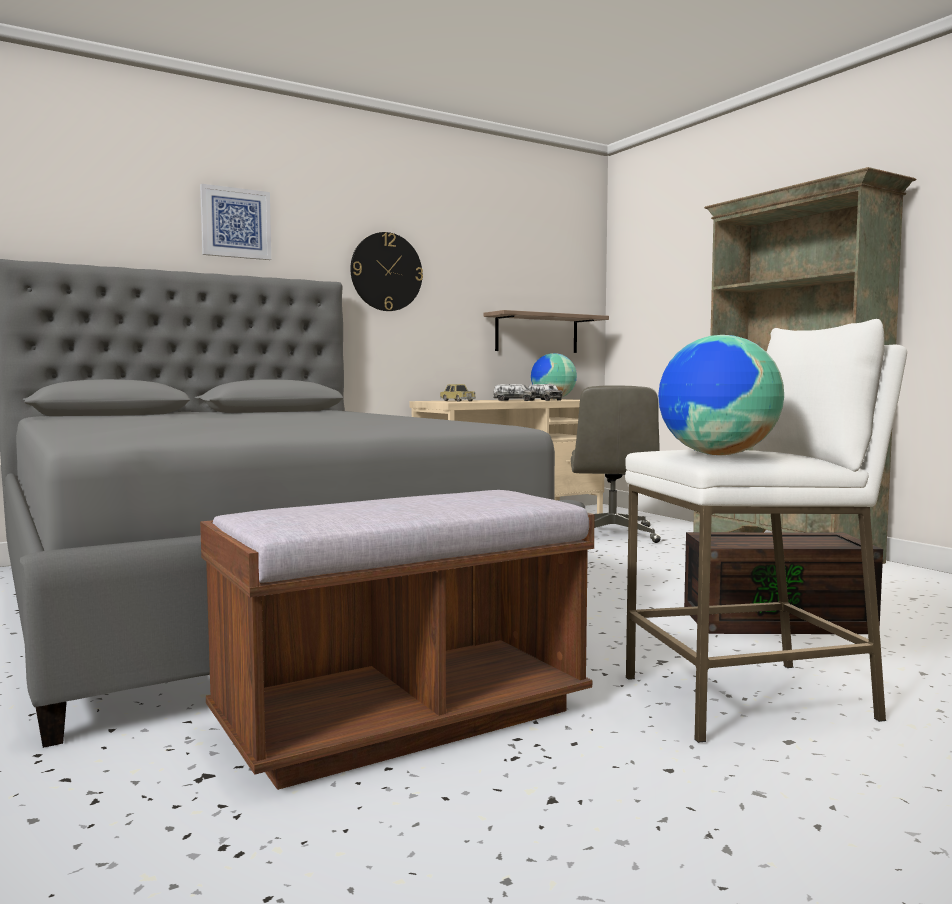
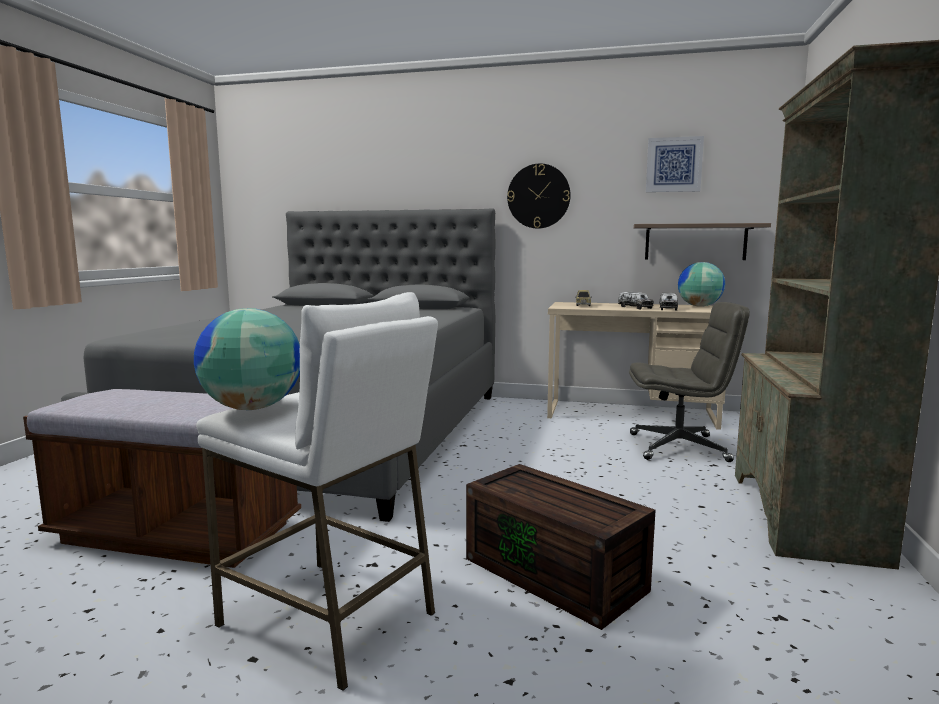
camera: 45 degrees right, 5 degrees up
(235, 223) = (423, 172): picture -> picture (674, 165)
(612, 534) = (679, 447): grey office chair -> grey office chair turned 135 degrees counterclockwise

